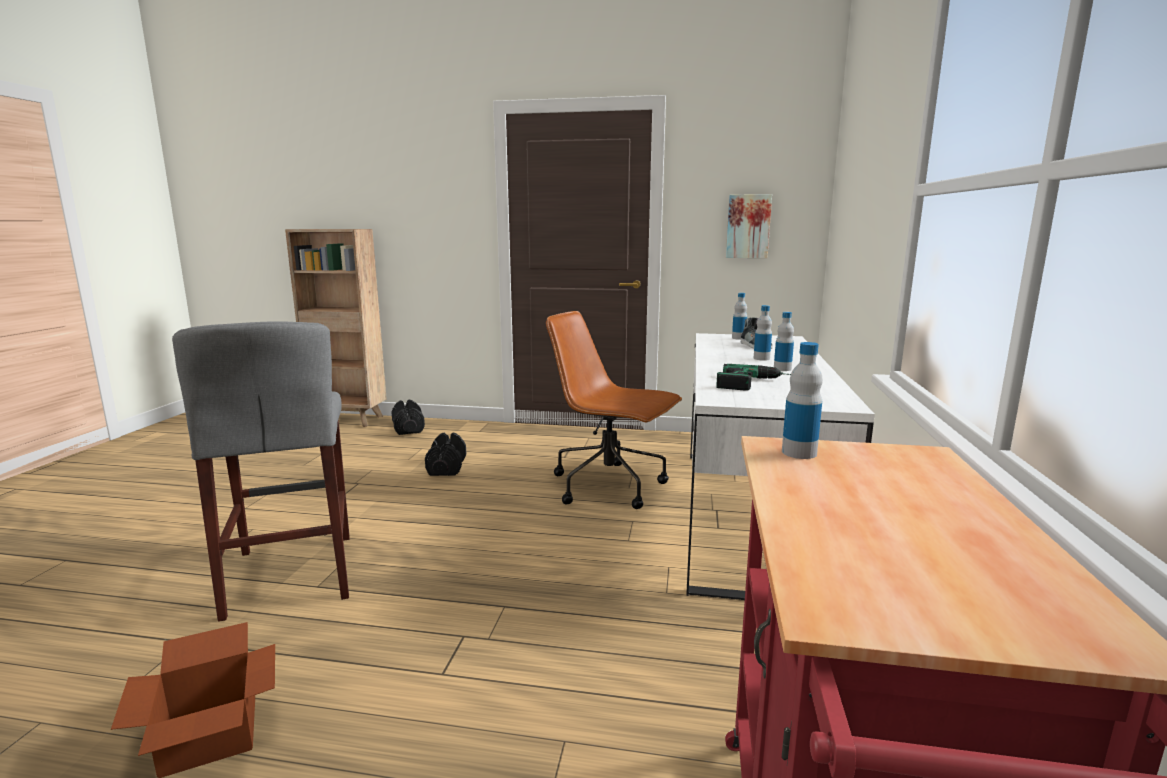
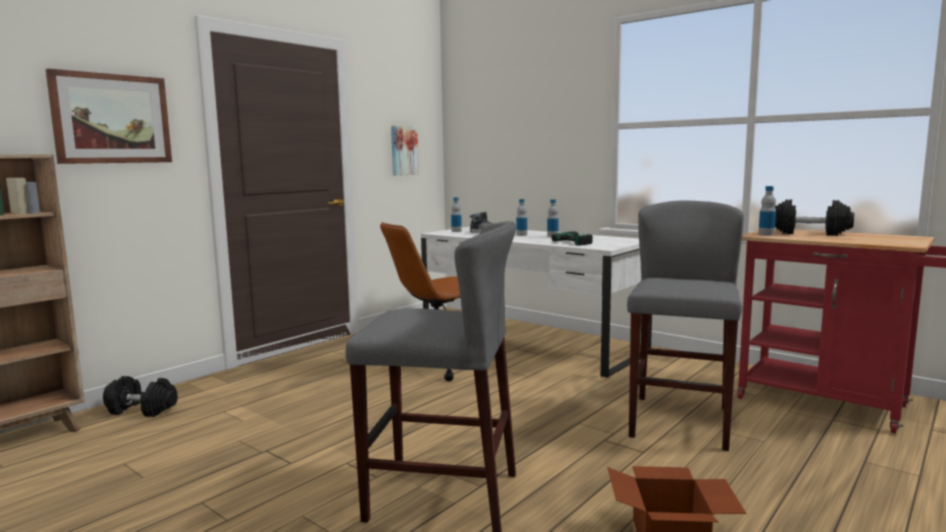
camera: 60 degrees left, 5 degrees down
(423, 200) = (112, 119): none -> picture
(447, 467) = (299, 407): black dumbbell -> black dumbbell (810, 233)
(566, 690) = (679, 422): none -> grey stool

